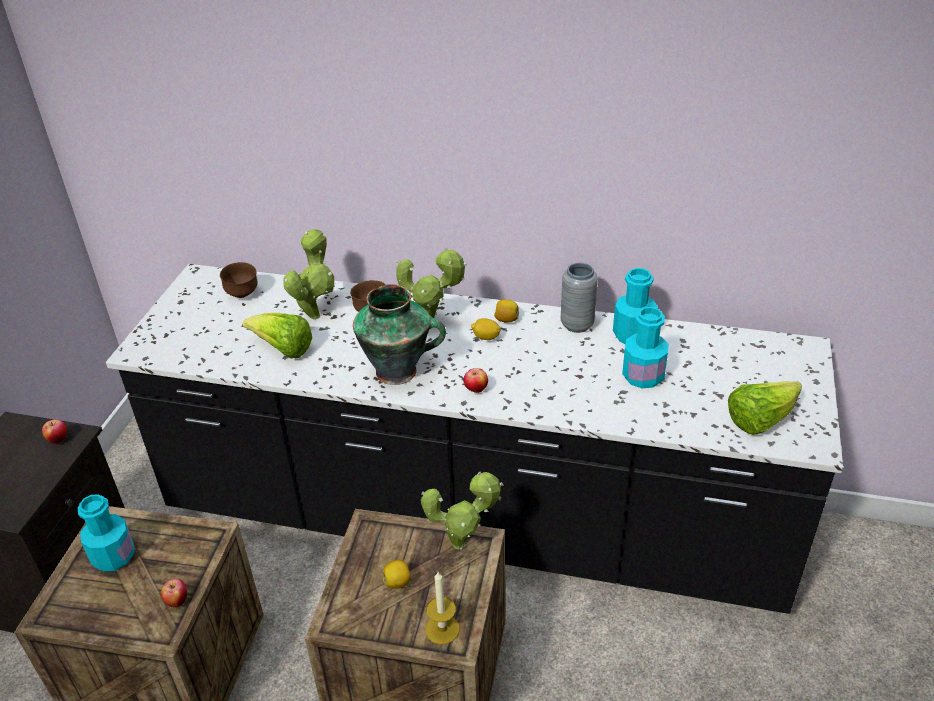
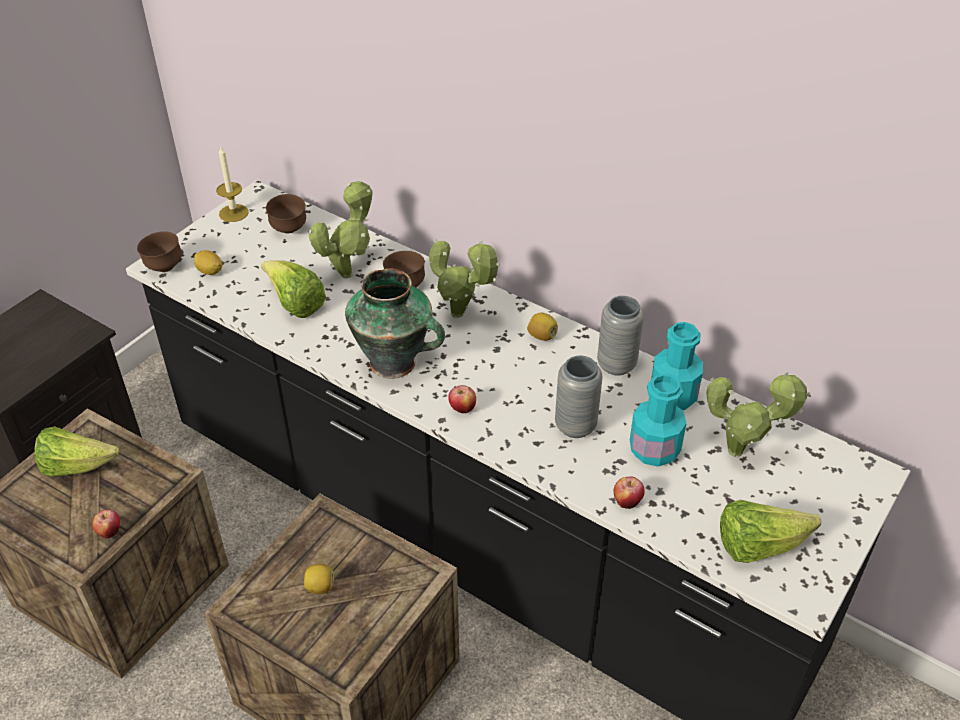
camera: 20 degrees right, 5 degrees up
(58, 439) = (71, 332): apple -> apple (627, 502)
(114, 556) = (77, 466): turquoise bottle -> lettuce
(143, 352) = (164, 267): none -> brown bowl
(442, 629) = (337, 653): candle -> candle (233, 213)
(463, 543) = (406, 568): potted plant -> potted plant (741, 452)
(486, 337) = (508, 351): lemon -> lemon (210, 271)
(573, 377) = (575, 426): none -> grey vase

